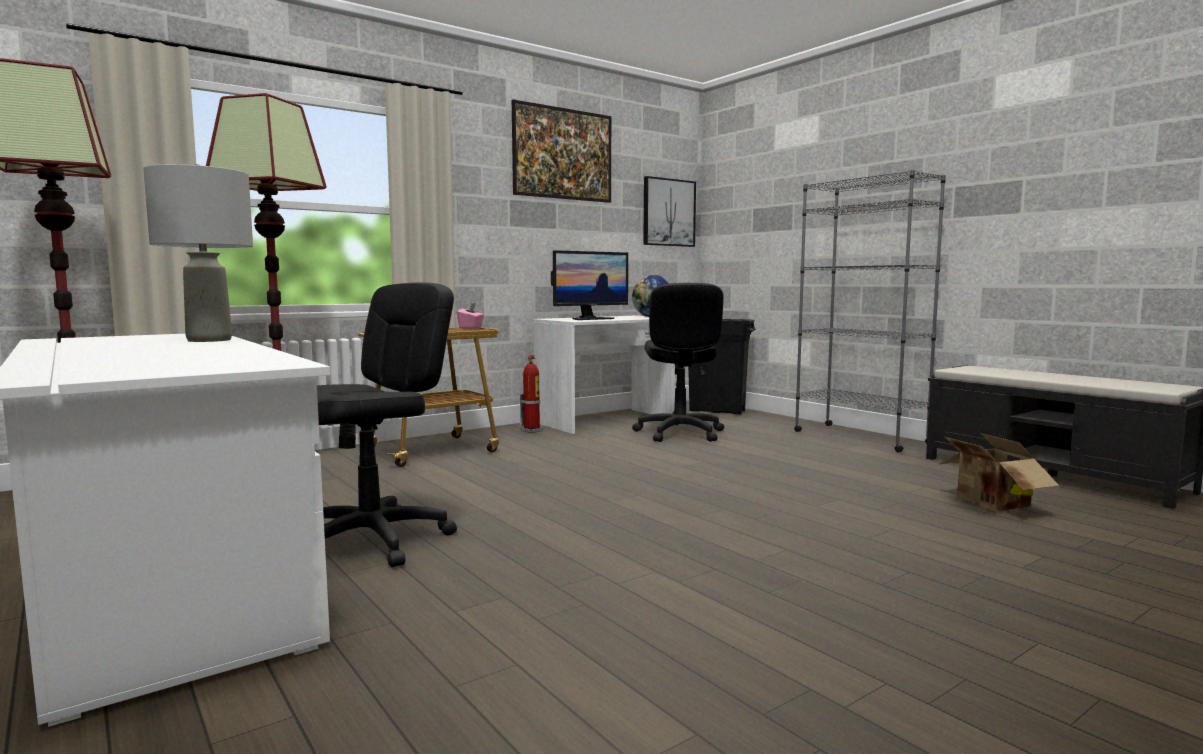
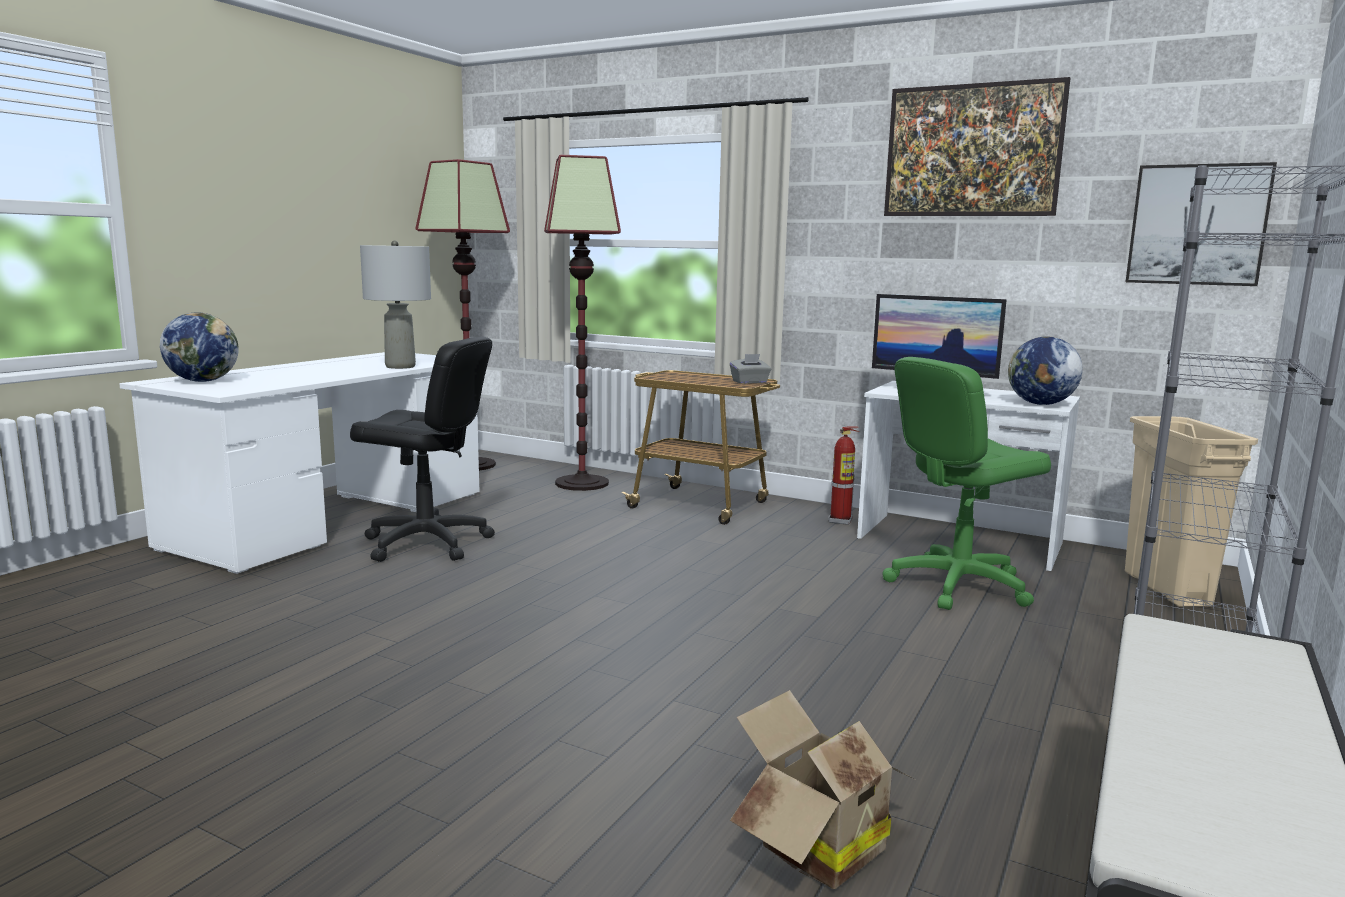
camera: 65 degrees right, 5 degrees up
(120, 368) = (203, 381): none -> globe
(471, 328) = (750, 382): pink tissue box -> grey tissue box
(679, 433) = (957, 585): black office chair -> green office chair
(717, 411) = (1167, 589): black trash can -> beige trash can

